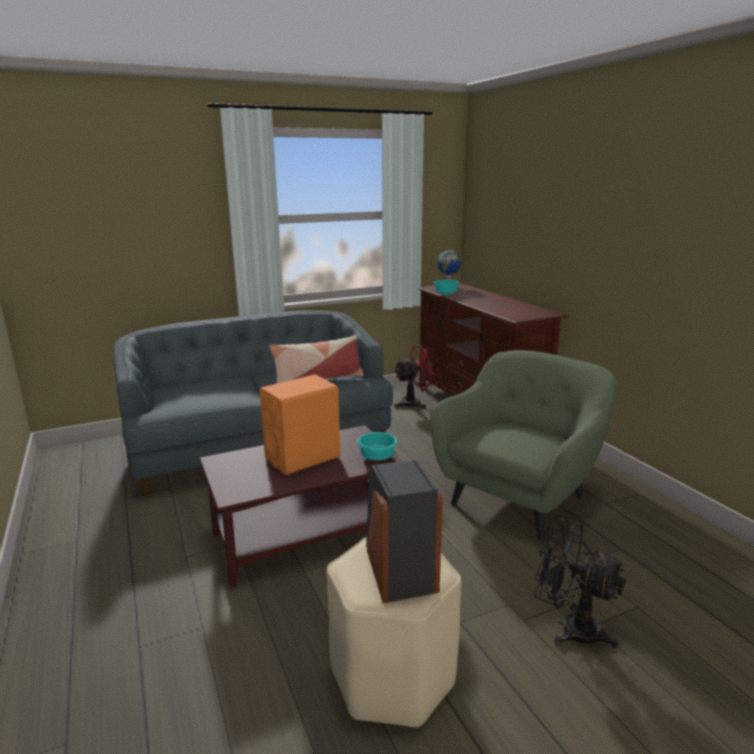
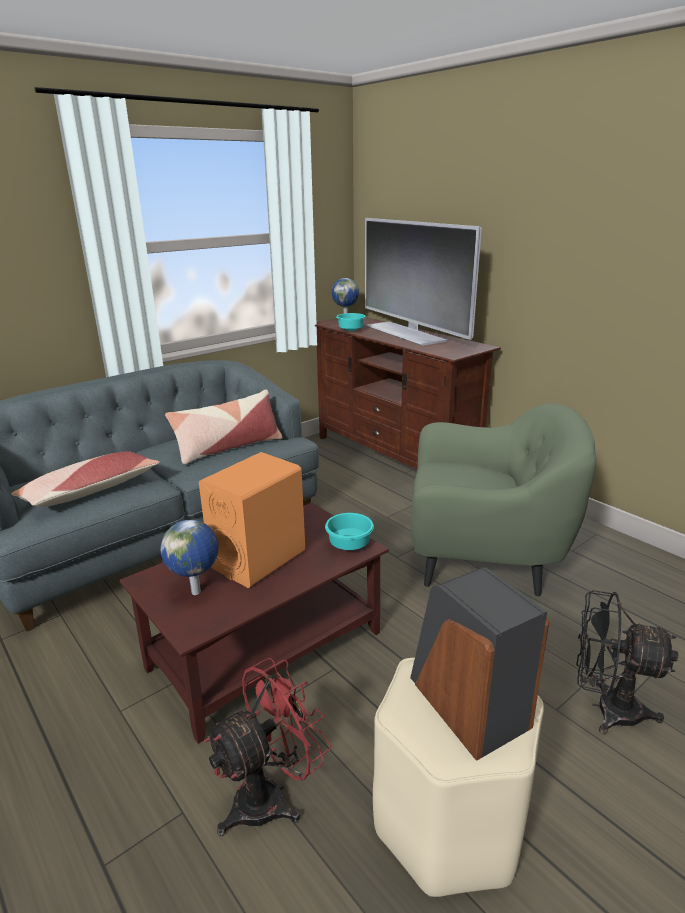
camera: 15 degrees left, 5 degrees up
(204, 397) = (90, 491): none -> pillow
(248, 472) = (197, 592): none -> globe
(415, 403) = (323, 458): red fan -> red fan (270, 796)
(492, 299) = (406, 333): none -> television
(519, 498) = (485, 558): green armchair -> green armchair turned 75 degrees clockwise

